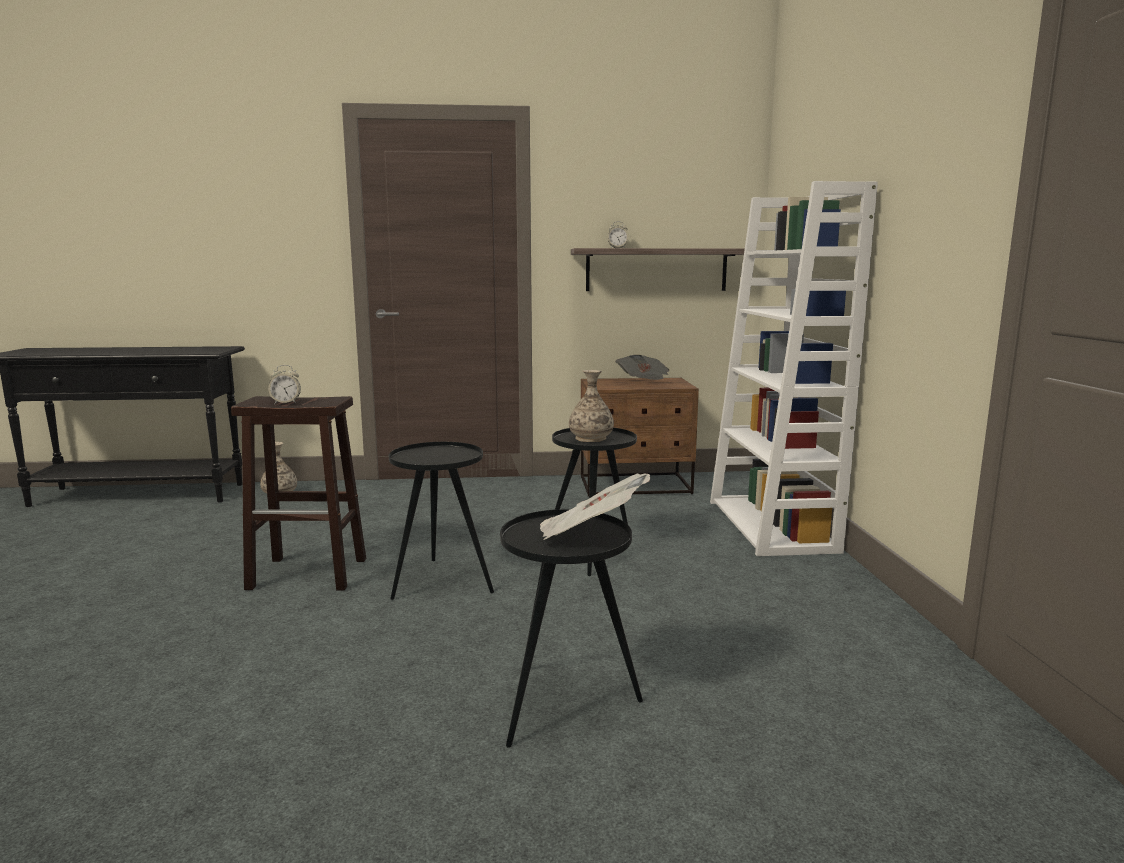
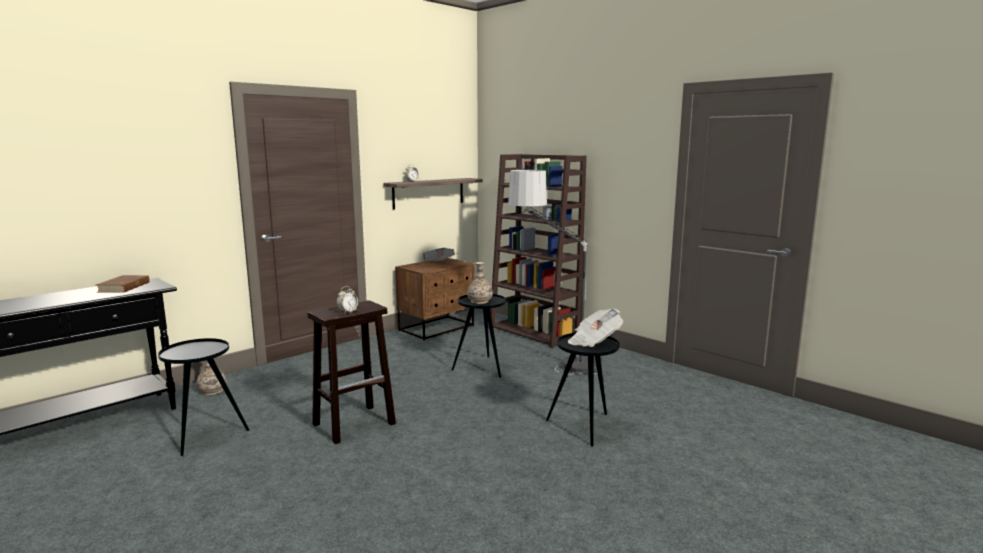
camera: 40 degrees left, 0 degrees up
(188, 349) = (124, 287): none -> brown book
(441, 581) = (436, 402): black side table -> black side table (204, 435)
(715, 579) = (552, 362): none -> floor lamp
(772, 526) = (535, 332): white bookcase -> brown bookcase

